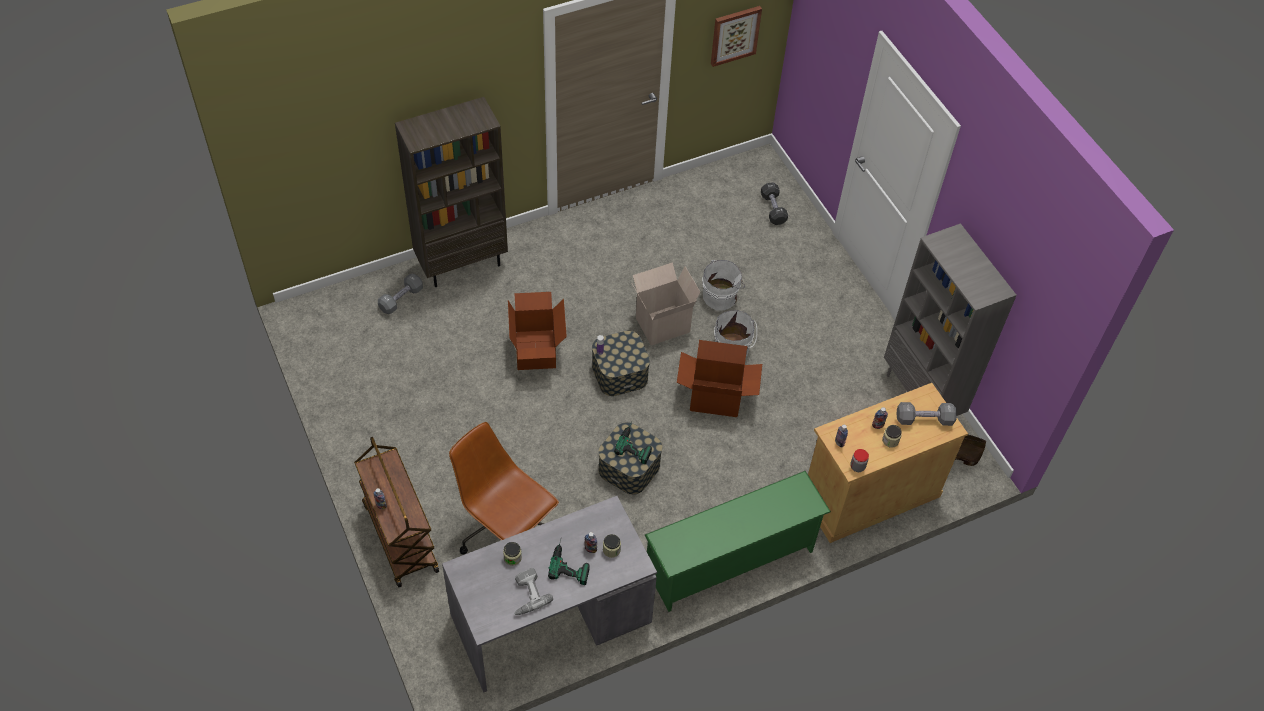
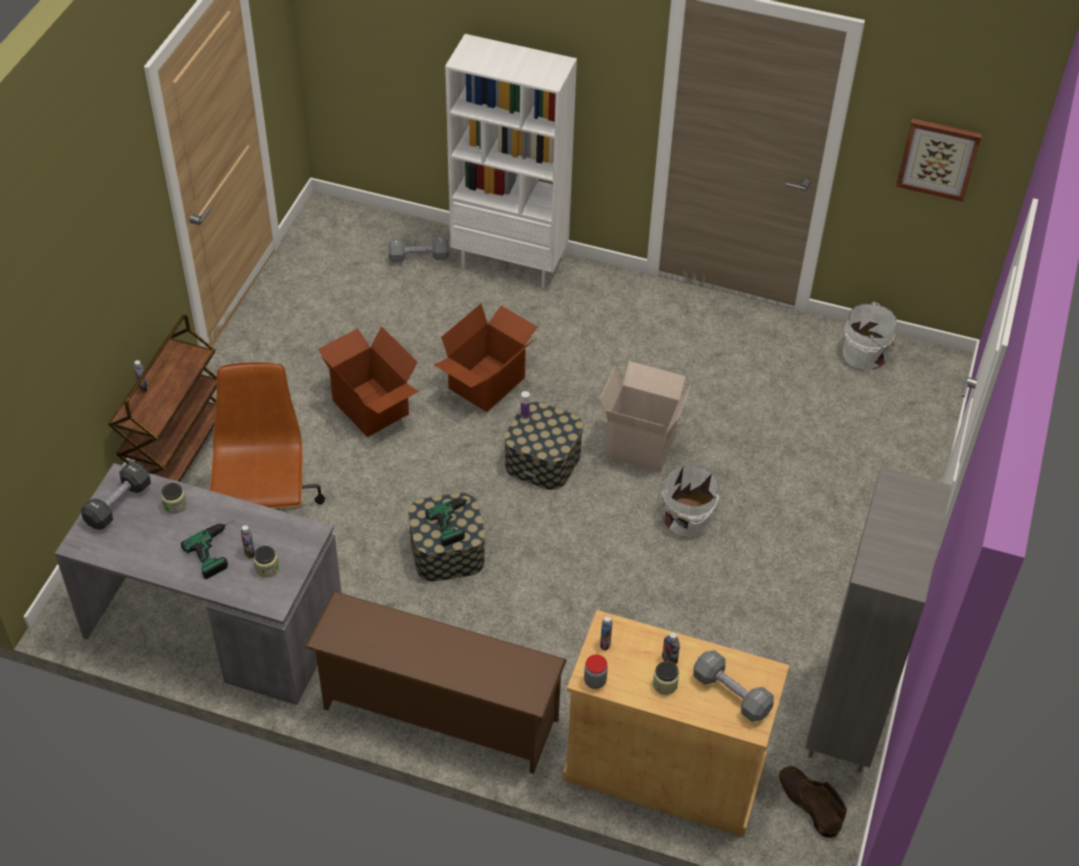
camera: 45 degrees right, 5 degrees down
(462, 263) = (510, 263): brown bookcase -> white bookcase
(526, 595) = (146, 546): power drill -> none
(715, 397) = (613, 551): cardboard box -> cardboard box (372, 407)
(721, 296) = (735, 462): white bucket -> white bucket (866, 354)
(730, 563) = (437, 715): green shoe rack -> brown shoe rack
(773, 209) = (898, 418): black dumbbell -> black dumbbell (118, 504)

